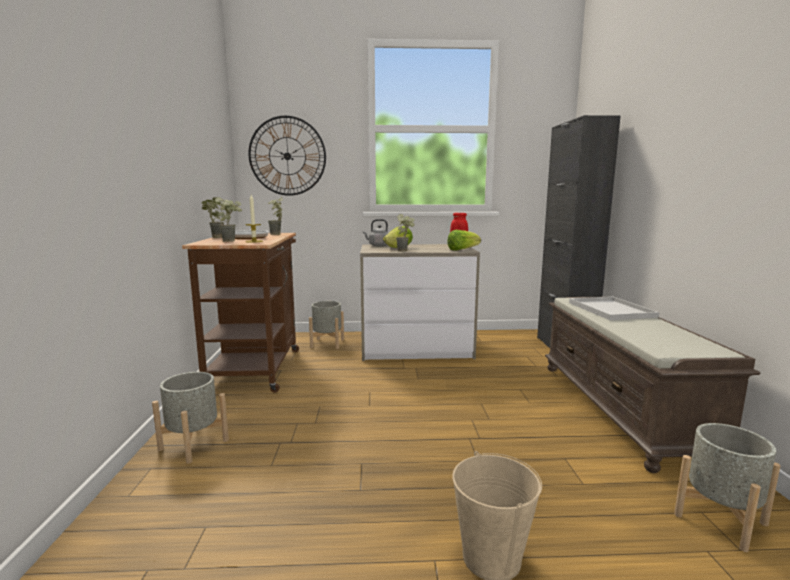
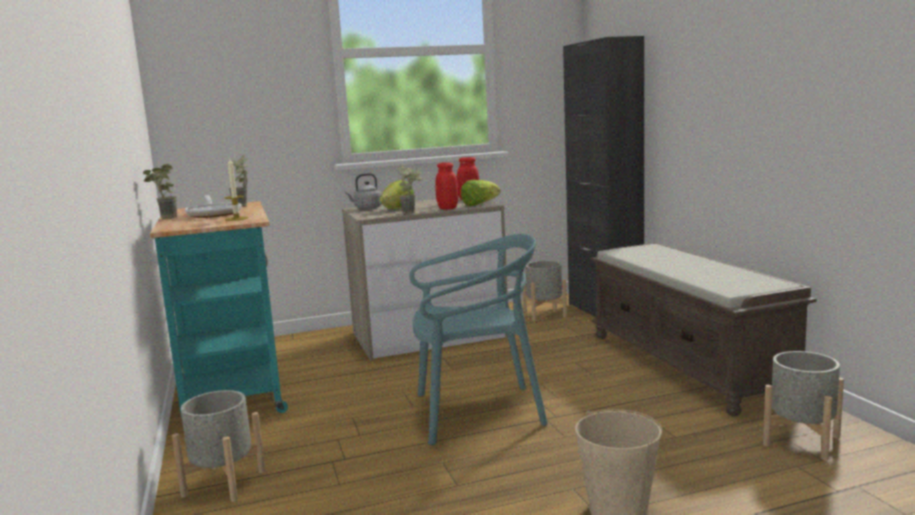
camera: 15 degrees left, 0 degrees up
(231, 241) = (204, 221): potted plant -> none
(257, 366) = (233, 388): brown cart -> turquoise cart
(287, 156) = (224, 96): wall clock -> none
(327, 343) = (308, 347): grey planter -> grey planter (544, 314)
(416, 420) = (477, 412): none -> turquoise chair
(434, 250) = (447, 208): none -> red jar
(609, 309) = (661, 257): white tray -> none

